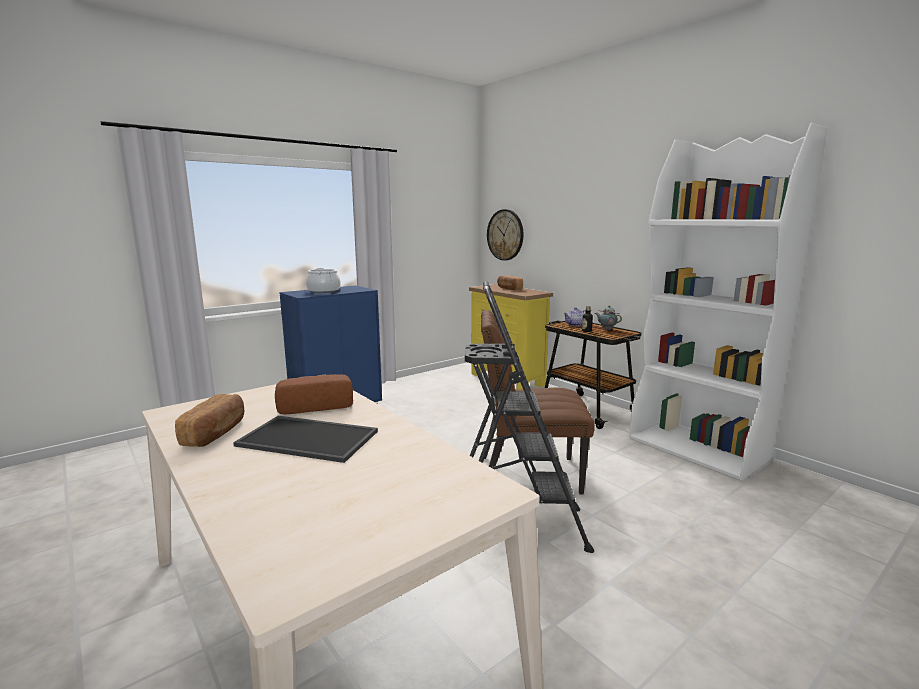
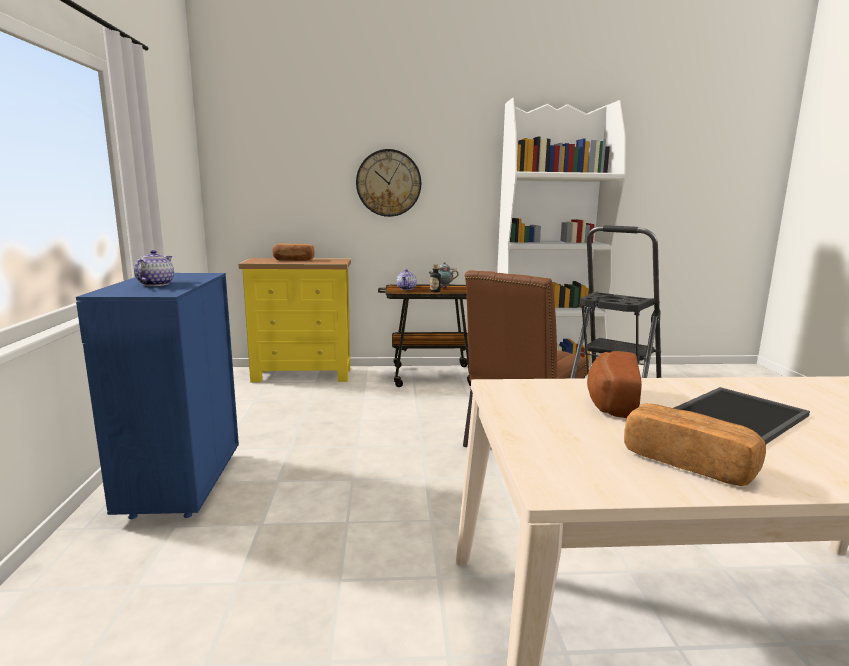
camera: 55 degrees left, 0 degrees up
(323, 291) = (156, 284): cooking pot -> teapot
(505, 235) = (258, 192): wall clock -> wall clock (388, 183)

